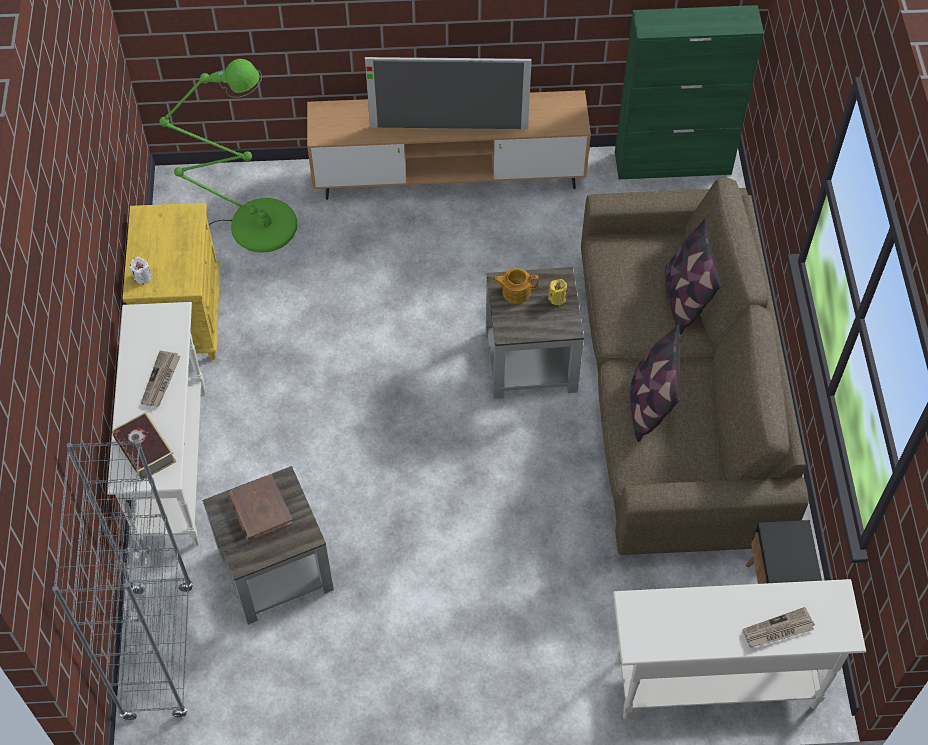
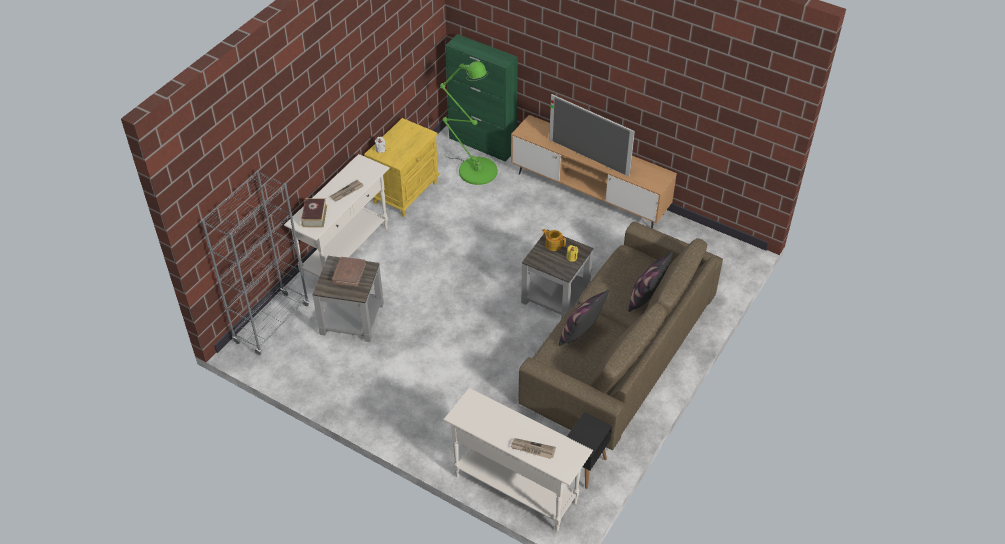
camera: 35 degrees right, 10 degrees down
(673, 163) = (718, 244): green cabinet -> green cabinet (483, 144)

